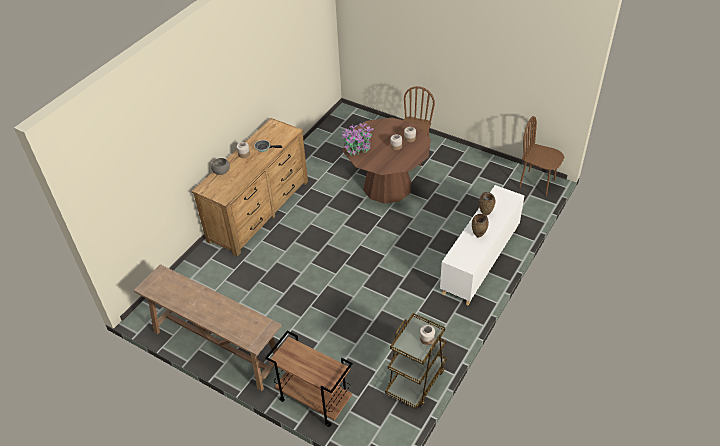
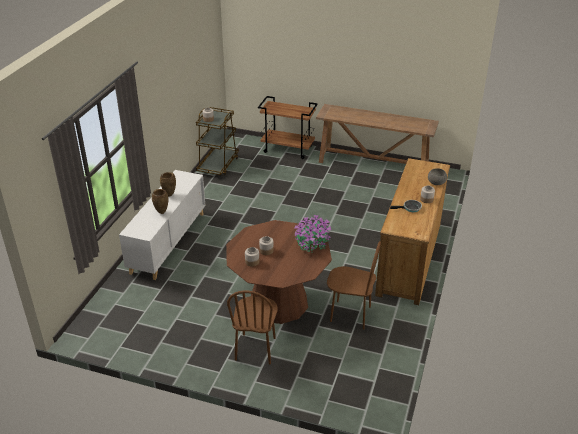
camera: 165 degrees right, 10 degrees down
(537, 183) = (93, 331): brown chair -> brown chair (350, 314)

